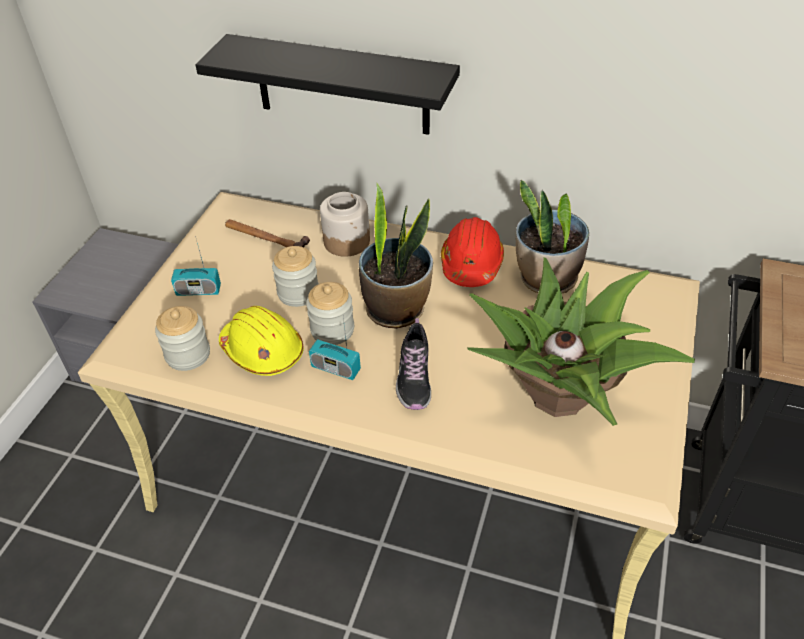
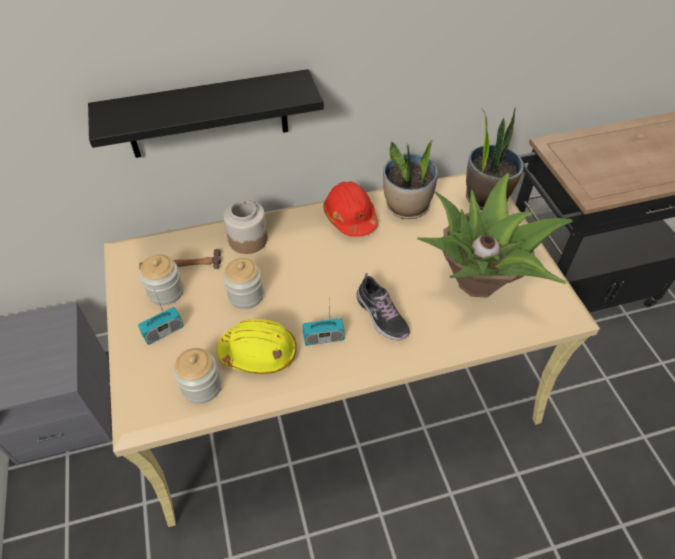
camera: 35 degrees left, 5 degrees up
(332, 330) = (296, 311): jar -> jar (166, 292)
(396, 309) = (328, 273): potted plant -> potted plant (486, 197)

